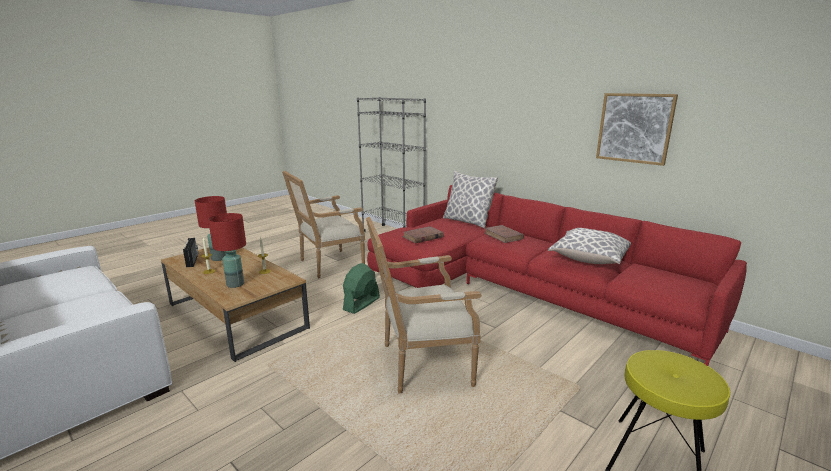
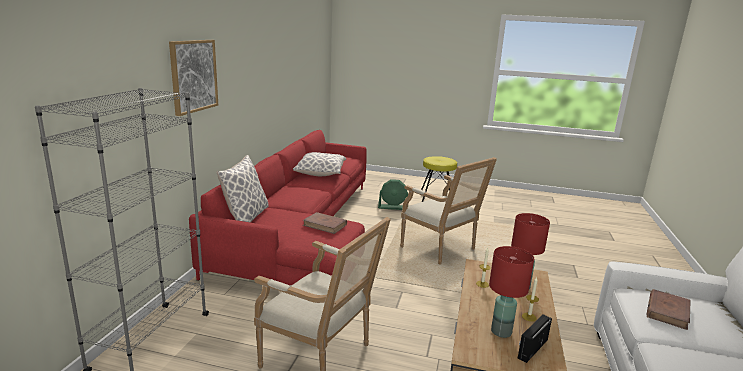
camera: 120 degrees left, 0 degrees up
(361, 304) = (395, 294): green fan -> green fan (393, 207)
(503, 236) = (293, 196): brown book -> brown book (667, 311)
(634, 128) = (279, 80): picture -> picture (193, 76)

